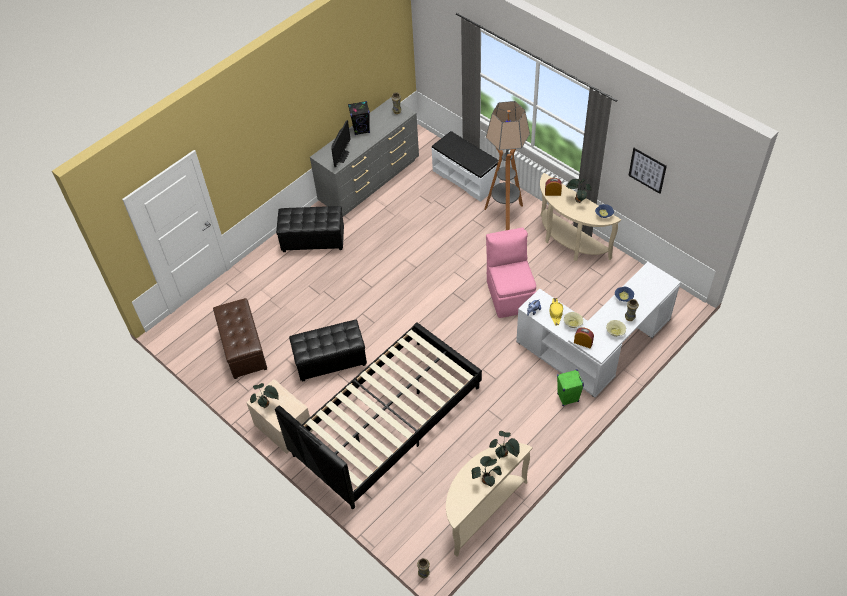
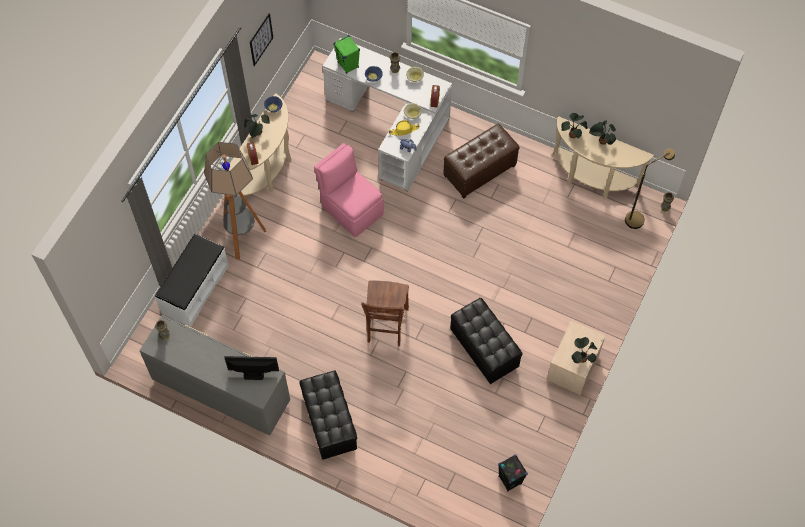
camera: 110 degrees left, 10 degrees up
(243, 349) = (497, 441): brown ottoman -> brown ottoman (480, 171)
(361, 129) = (204, 366): black speaker -> black speaker (509, 480)
(382, 295) = (386, 326): none -> brown chair
(387, 421) = (533, 278): black bed -> none
(421, 541) = (638, 217): none -> brown floor lamp
(510, 294) = (351, 209): pink chair -> pink chair turned 75 degrees clockwise
(567, 398) = (456, 138): green speaker -> green speaker (348, 65)

